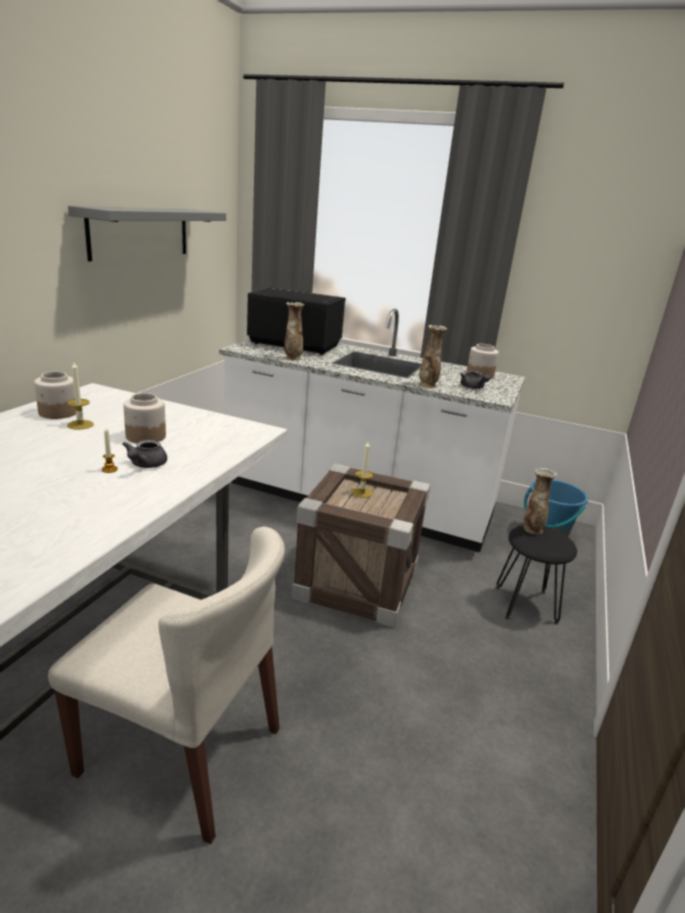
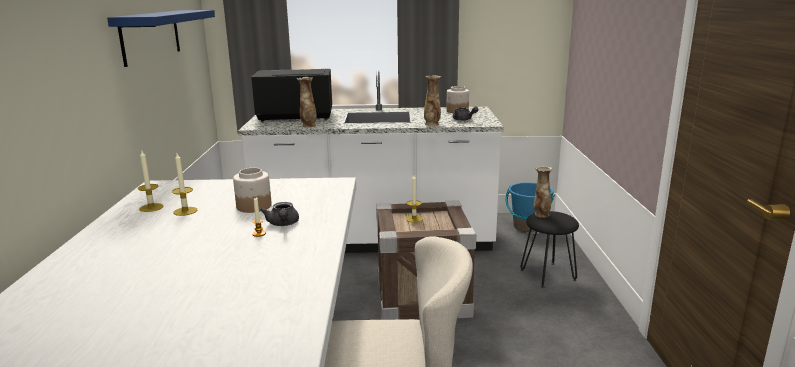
camera: 20 degrees left, 5 degrees down
(58, 413) = (151, 207): jar -> candle
(140, 232) = (151, 36): grey shelf -> blue shelf

